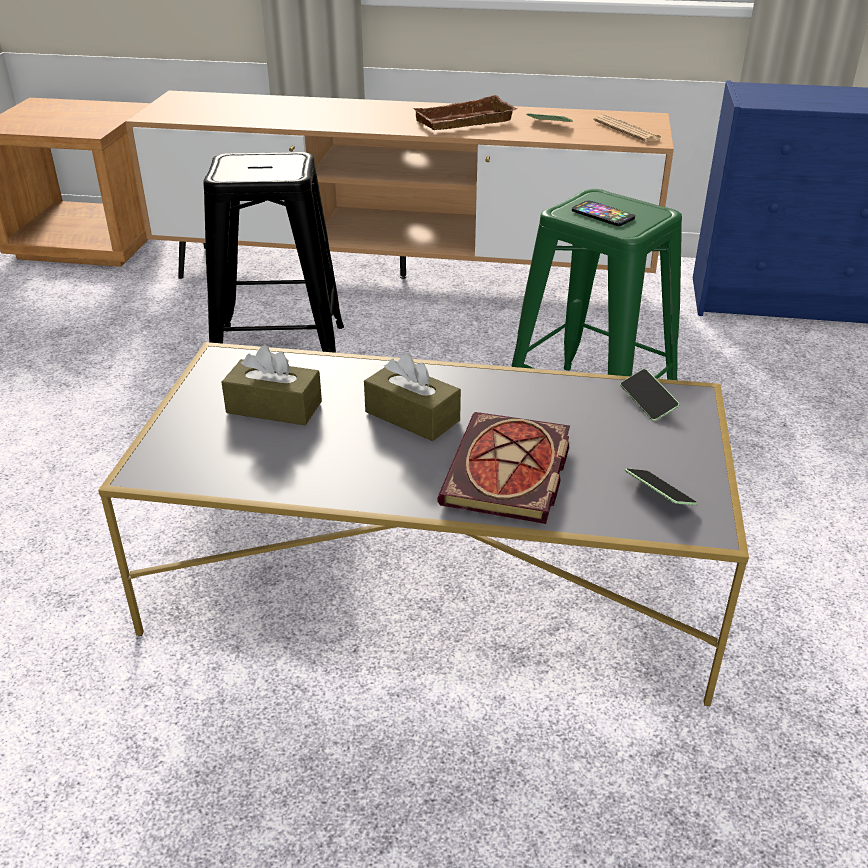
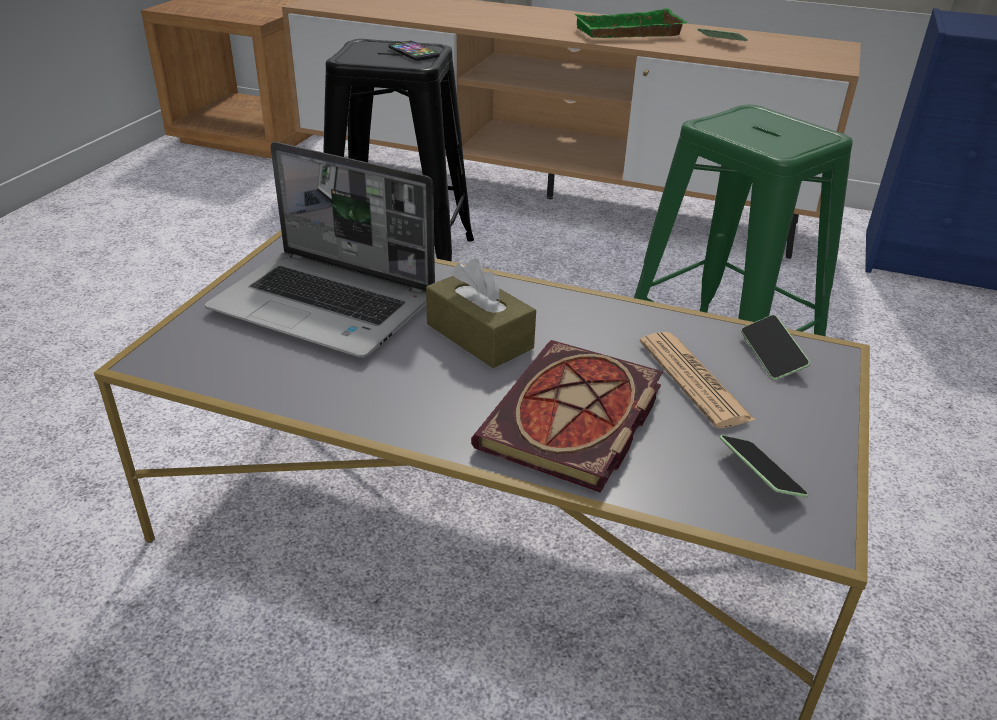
camera: 10 degrees right, 0 degrees up
(274, 407) = (327, 306): brown tissue box -> laptop
(464, 122) = (628, 33): brown tray -> green tray
(602, 215) = (755, 131): phone -> phone (413, 52)
(627, 130) = (809, 54): newspaper -> newspaper (694, 380)

